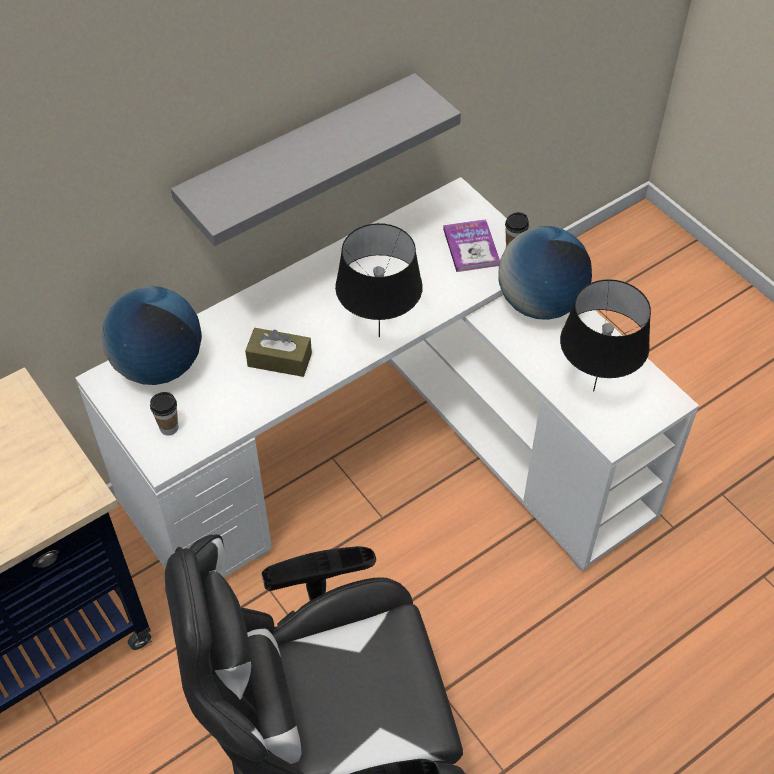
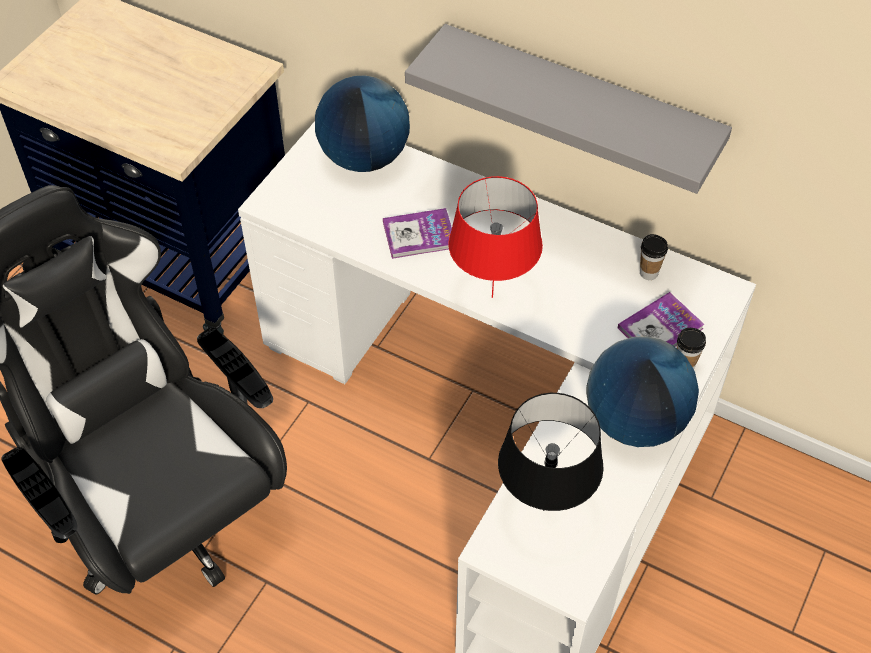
camera: 65 degrees right, 0 degrees up
(169, 428) = (302, 192): cup -> cup (648, 273)
(279, 360) = (419, 235): brown tissue box -> book
(378, 337) = (491, 296): black table lamp -> red table lamp

